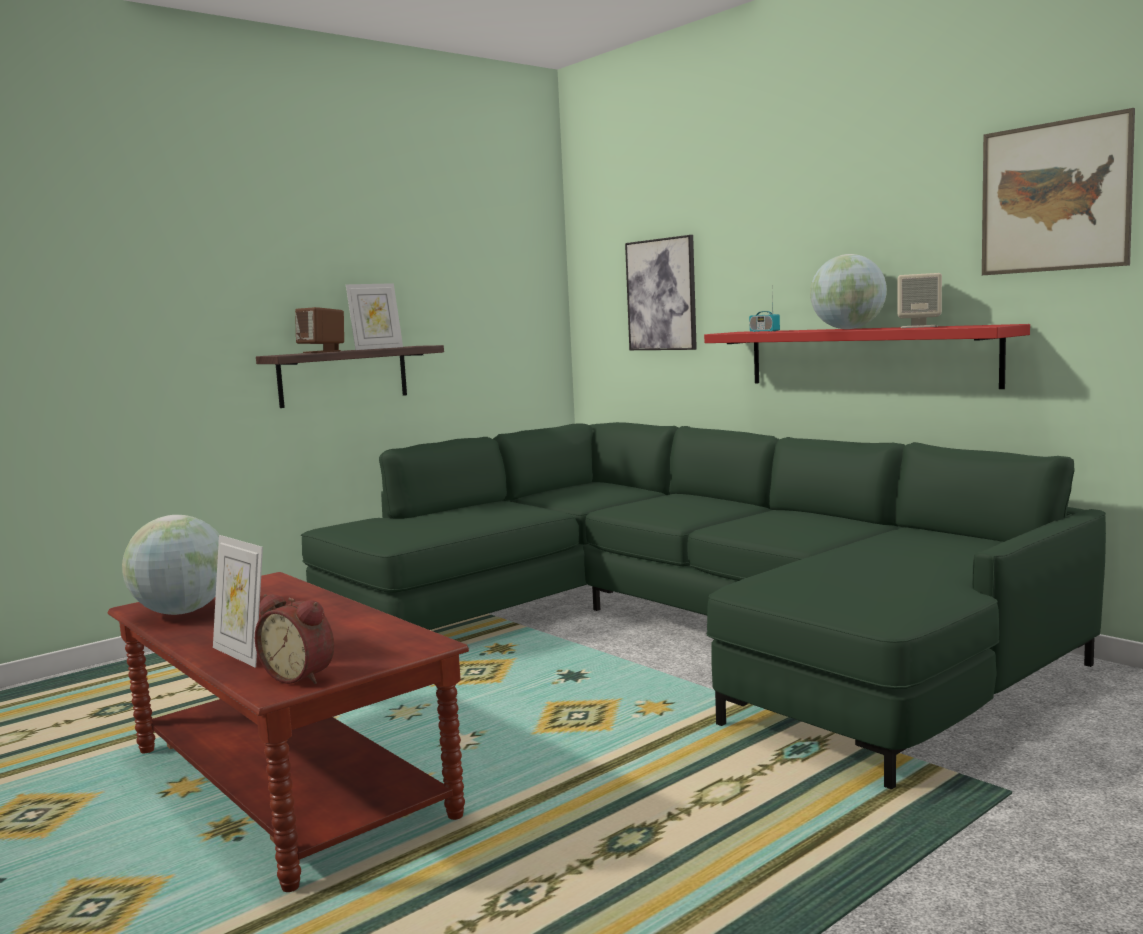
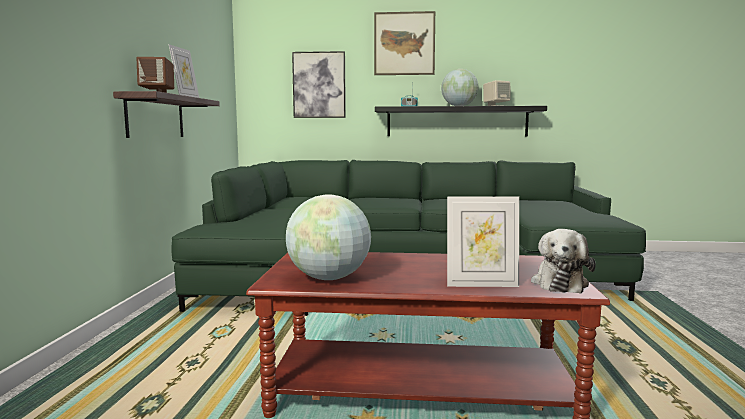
camera: 45 degrees left, 0 degrees up
(301, 676) = (559, 283): alarm clock -> plush toy
(866, 357) = (457, 122): red shelf -> black shelf
(1054, 197) = (551, 52): picture -> picture (404, 43)

